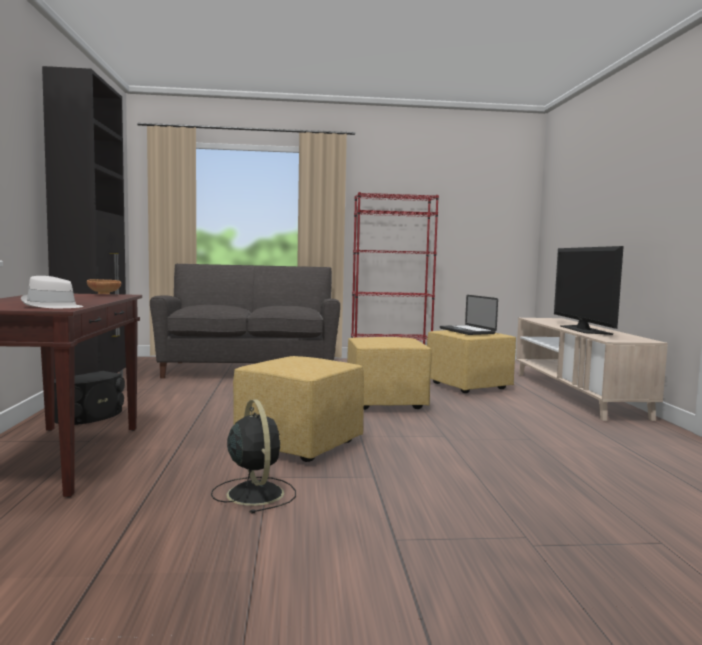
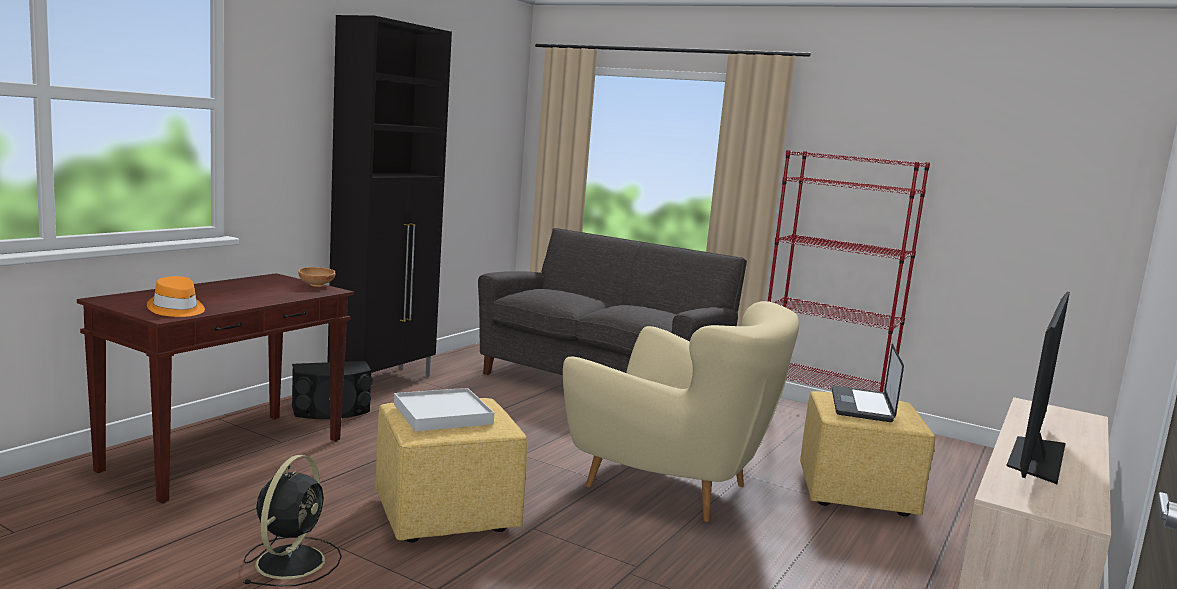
camera: 35 degrees right, 5 degrees up
(52, 306) = (176, 309): white hat -> orange hat
(296, 363) = (443, 414): none -> white tray
(387, 402) = (671, 487): yellow ottoman -> beige armchair

